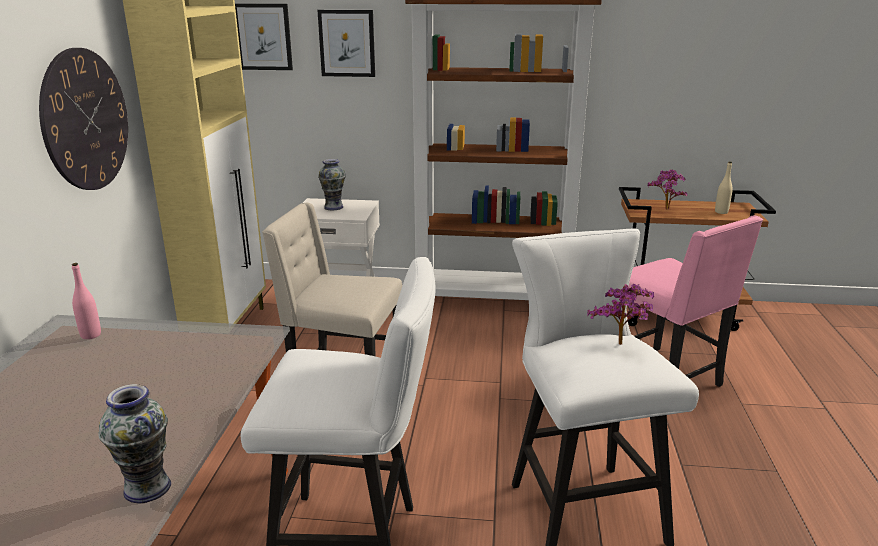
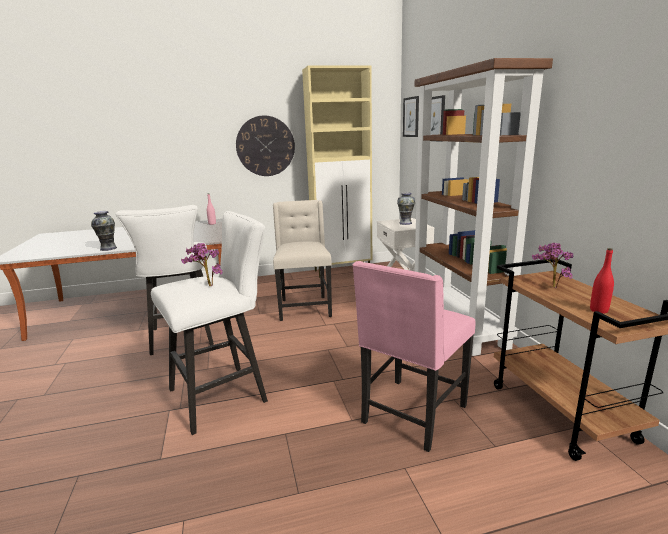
camera: 70 degrees right, 5 degrees down
(721, 212) = (598, 310): beige bottle -> red bottle

